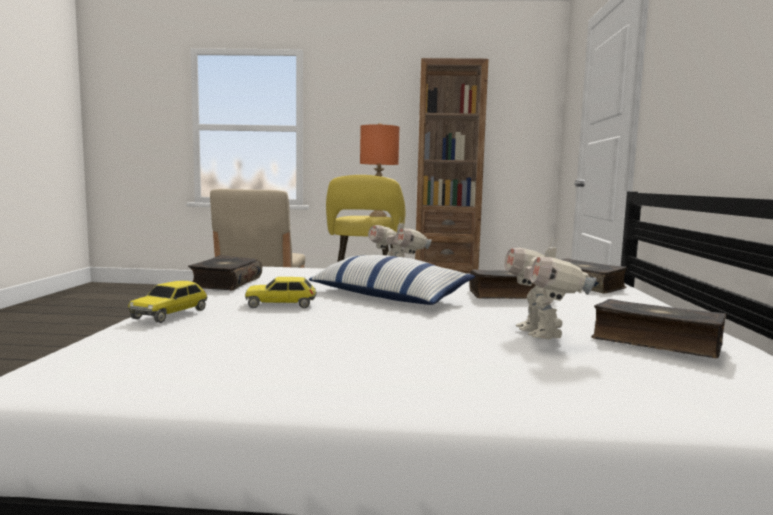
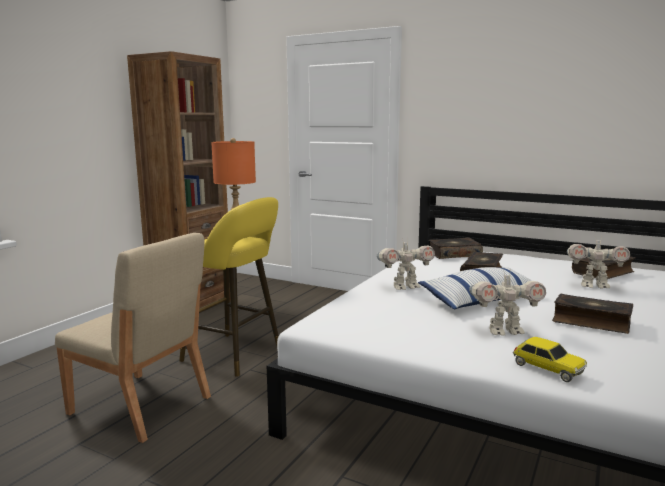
camera: 65 degrees left, 5 degrees up
(225, 283) = (403, 343): book -> book (591, 322)
(281, 304) = (504, 331): toy car -> toy robot

